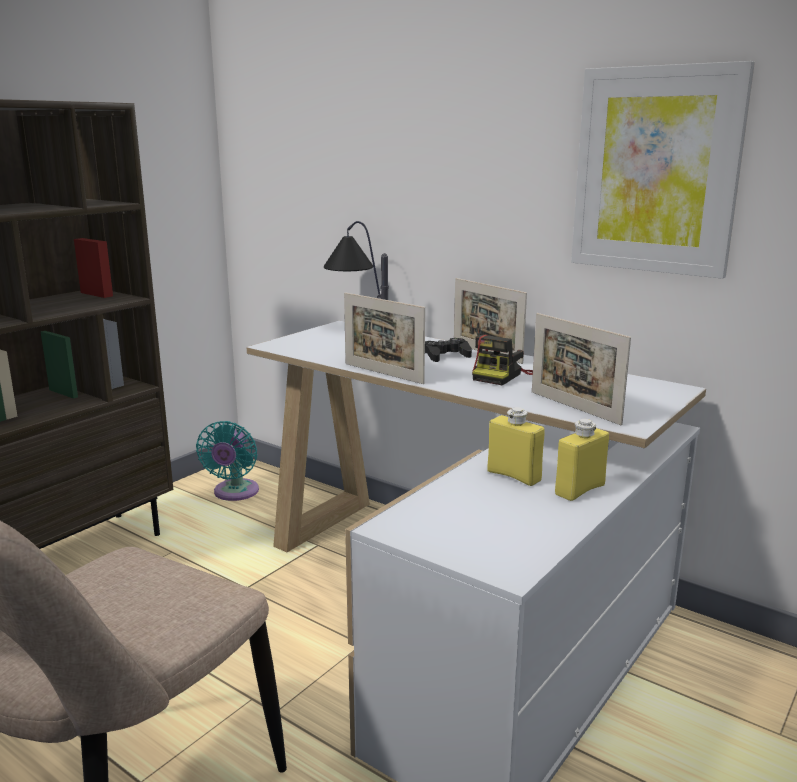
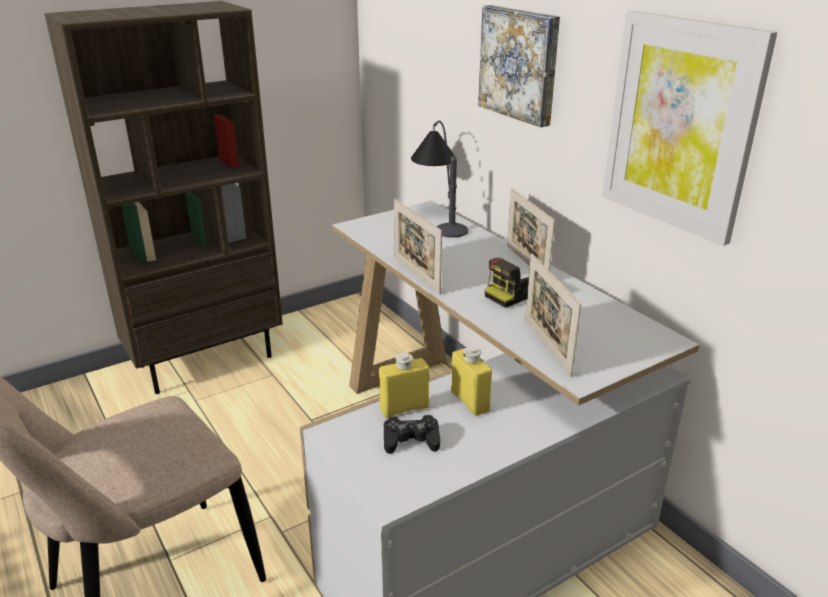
camera: 20 degrees right, 10 degrees up
(234, 493) = (344, 328): turquoise fan -> none
(446, 356) = (487, 261): black game controller -> black game controller (411, 440)
(451, 147) = (520, 64): none -> picture
(580, 490) = (514, 429): yellow bottle -> yellow bottle (404, 408)

